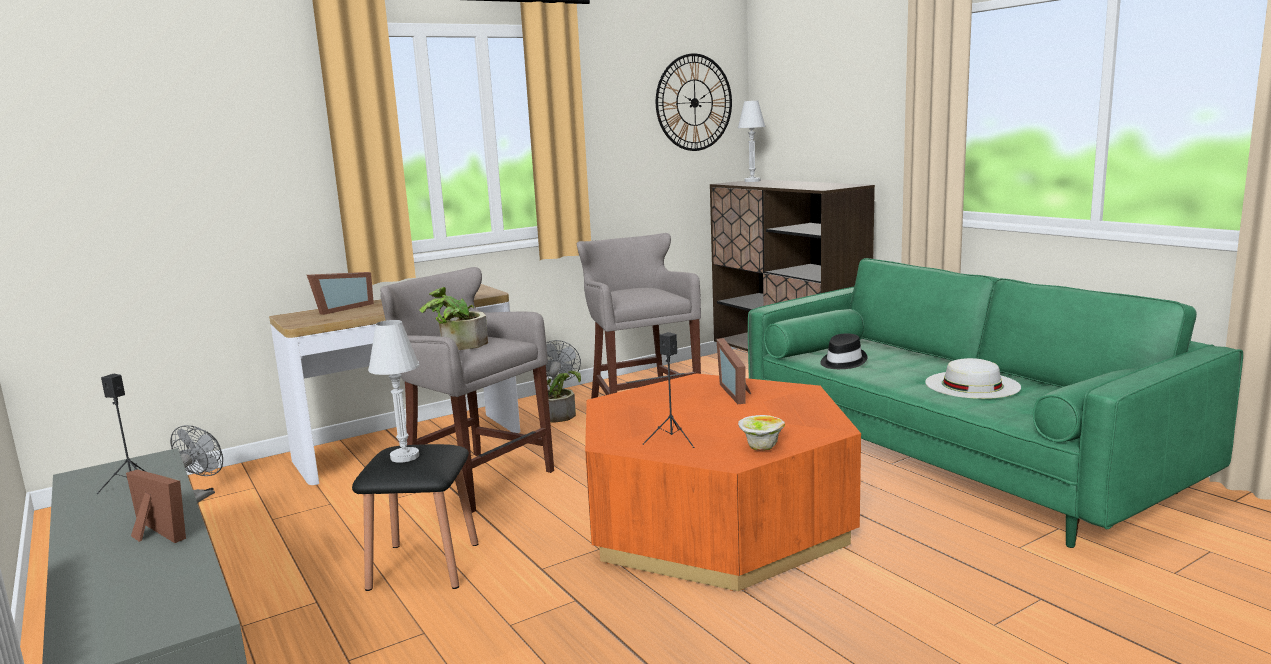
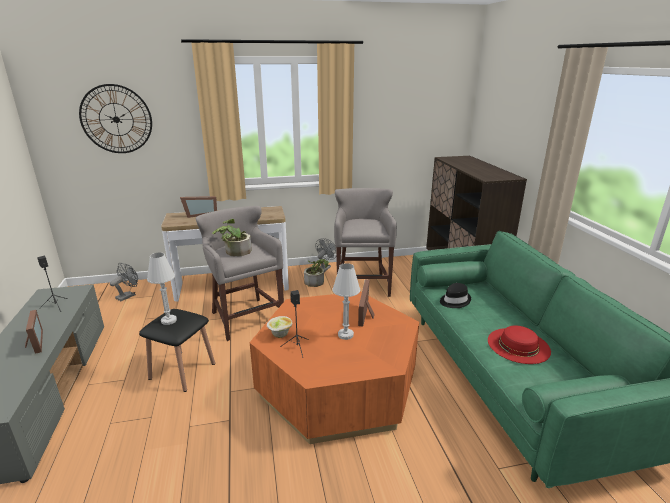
camera: 20 degrees right, 10 degrees up
(694, 102) = (433, 104): wall clock -> wall clock (116, 119)
(752, 181) = (462, 158): white table lamp -> white table lamp (345, 335)
(760, 448) = (337, 370): bowl -> bowl (280, 335)
(972, 384) = (518, 345): white hat -> red hat

